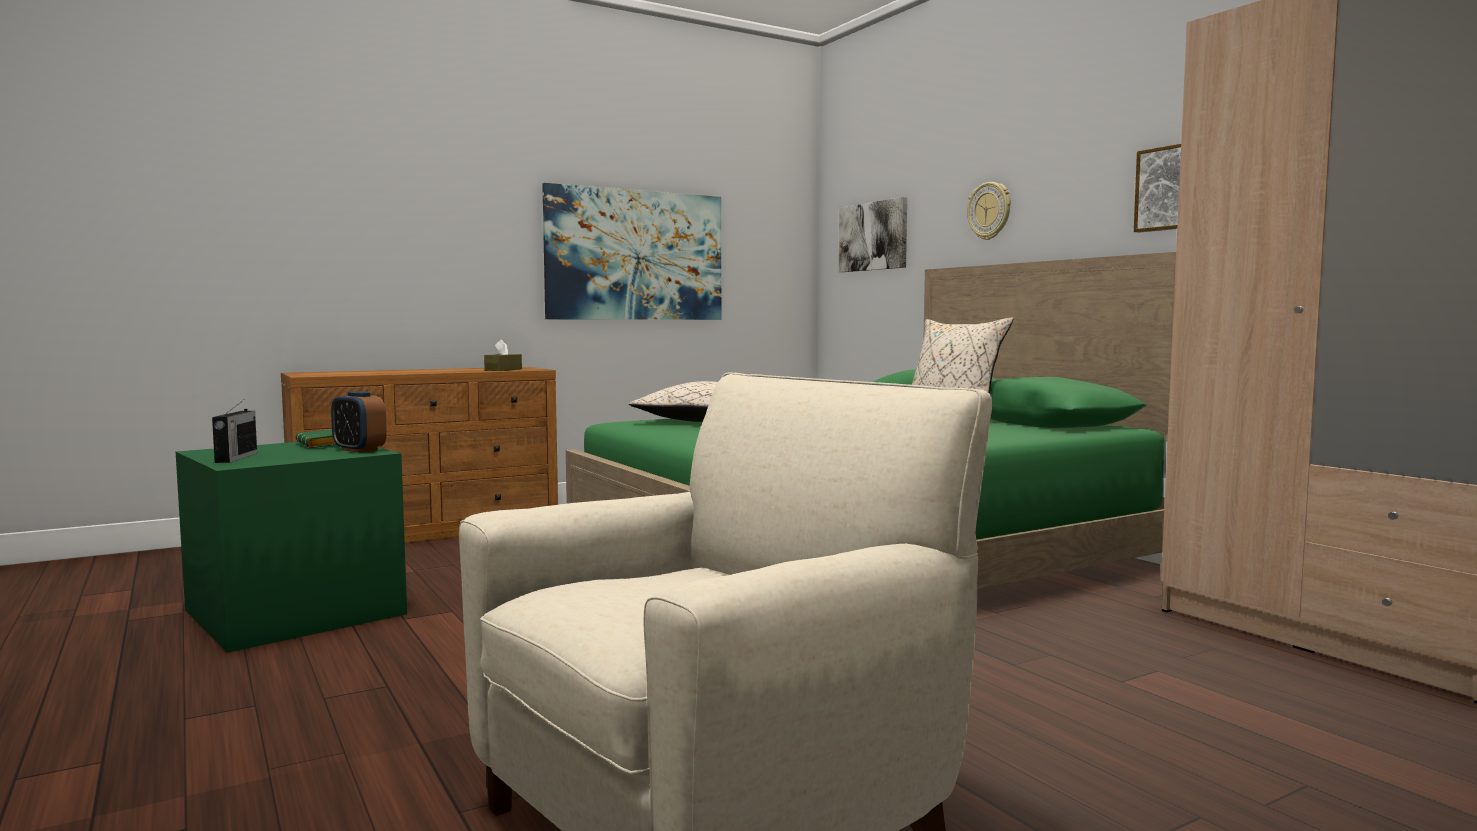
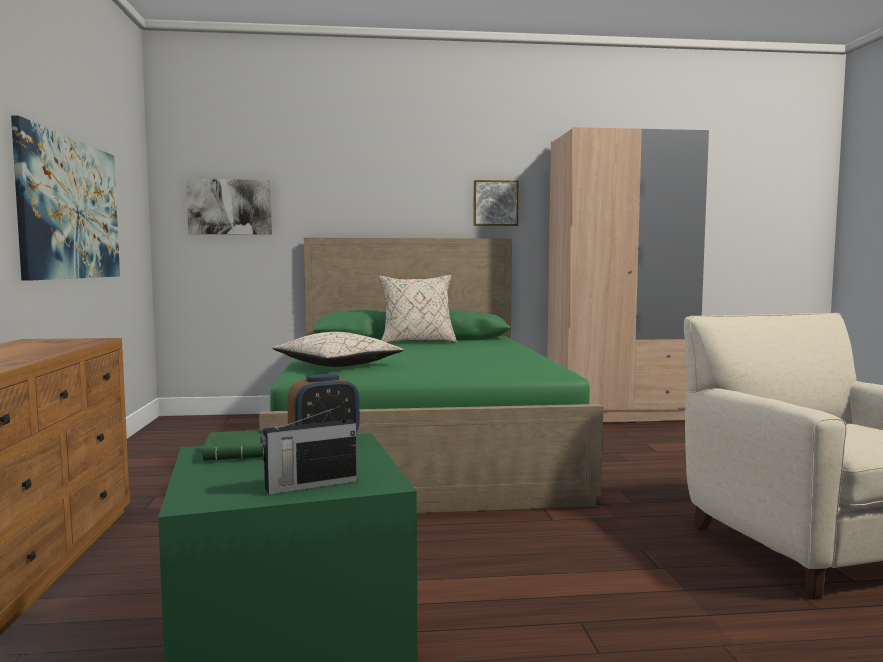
camera: 65 degrees left, 0 degrees up
(235, 458) = (309, 485): radio -> radio turned 135 degrees clockwise
(503, 370) = (74, 343): brown tissue box -> none
(990, 211) = (357, 200): wall clock -> none

